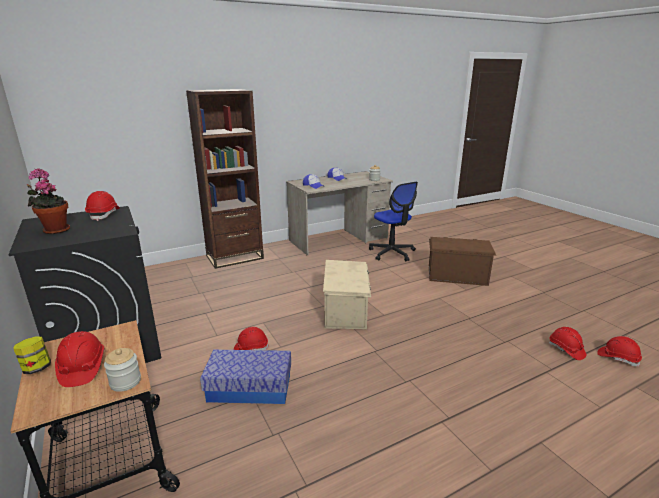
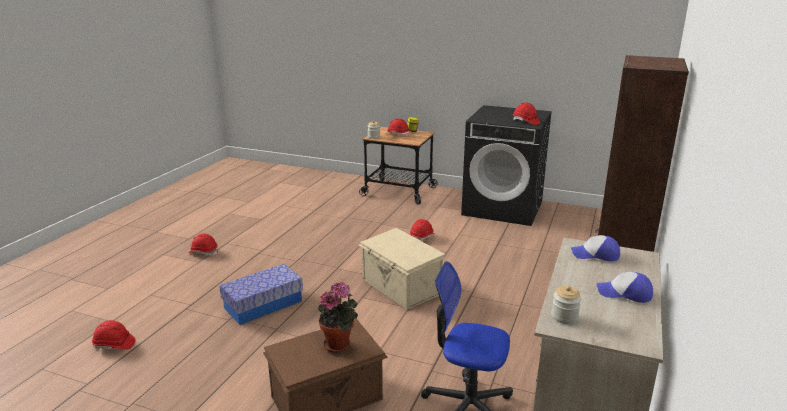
camera: 140 degrees right, 0 degrees up
(55, 230) = (510, 112): potted plant -> potted plant (339, 344)
(249, 388) = (387, 224): storage box -> storage box (263, 304)
(566, 350) = (168, 333): red hard hat -> red hard hat (203, 252)

